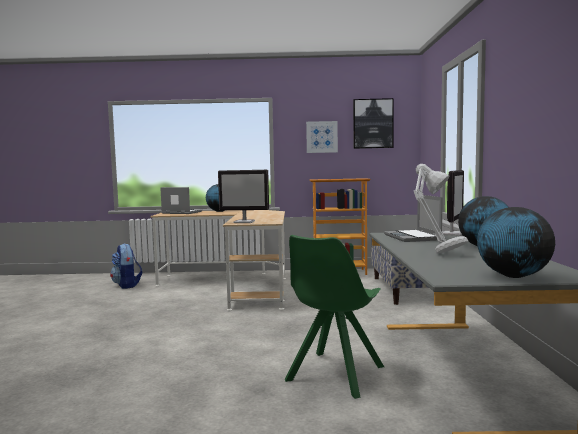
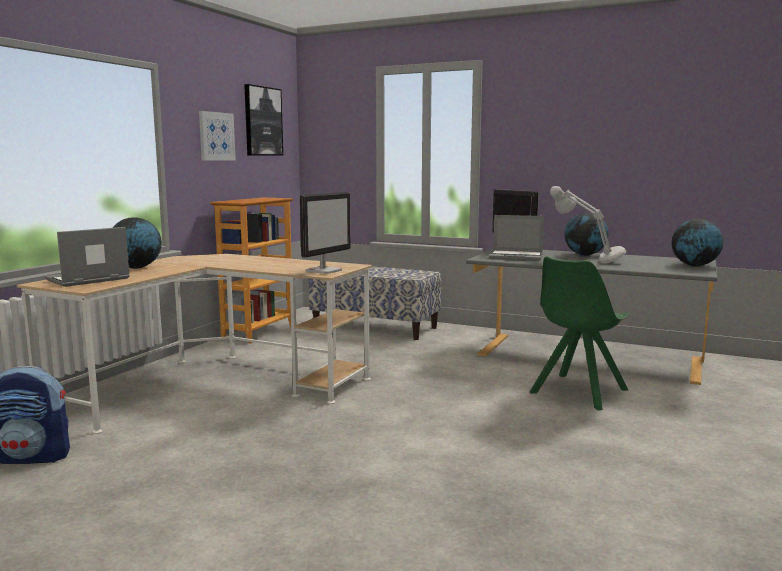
camera: 65 degrees left, 5 degrees up
(334, 375) = (577, 392): green chair -> green chair turned 75 degrees clockwise

